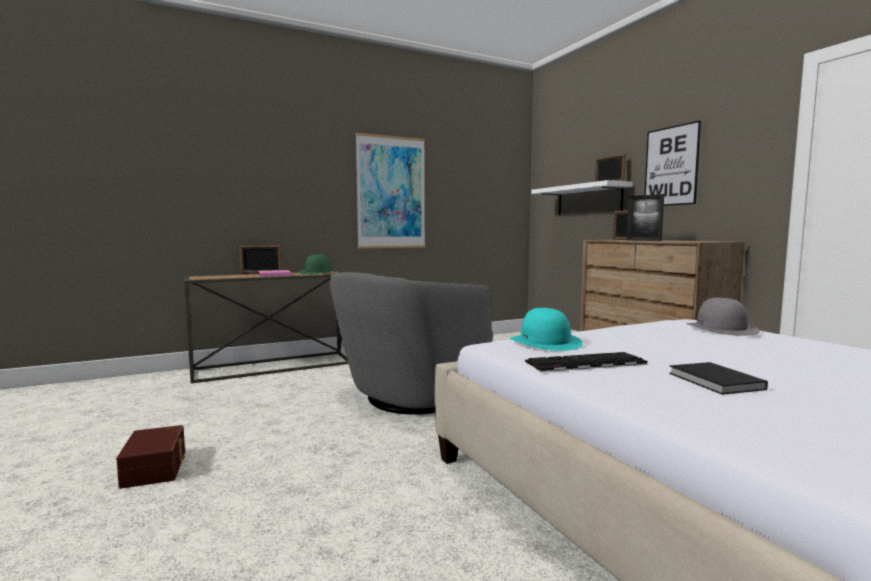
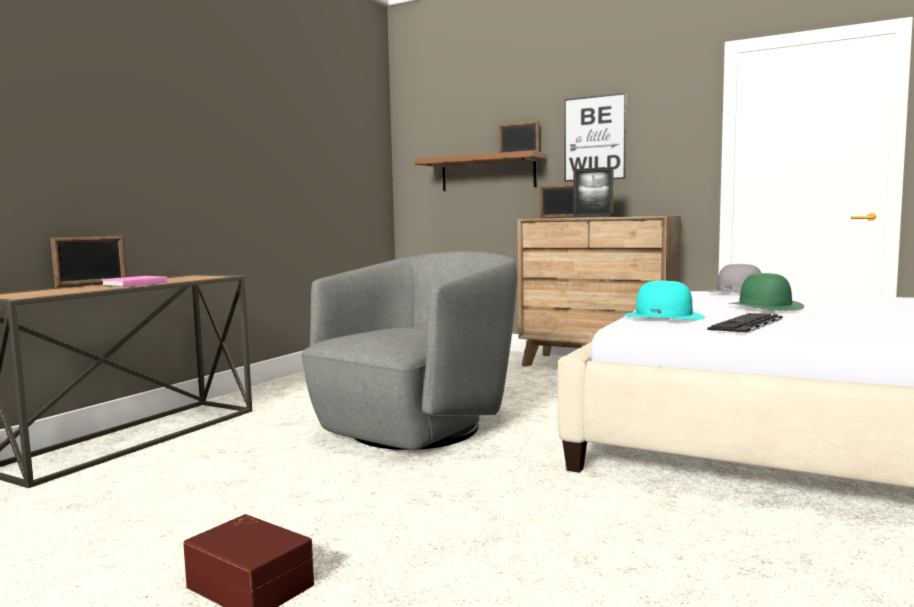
camera: 35 degrees left, 0 degrees up
(318, 272) = (187, 277): green hat -> green hat (765, 306)
(391, 192) = (250, 156): picture -> none
(413, 397) = (417, 428): grey armchair -> grey armchair turned 150 degrees counterclockwise
(589, 200) = (488, 173): white shelf -> brown shelf
(716, 382) = (854, 321): black book -> none

